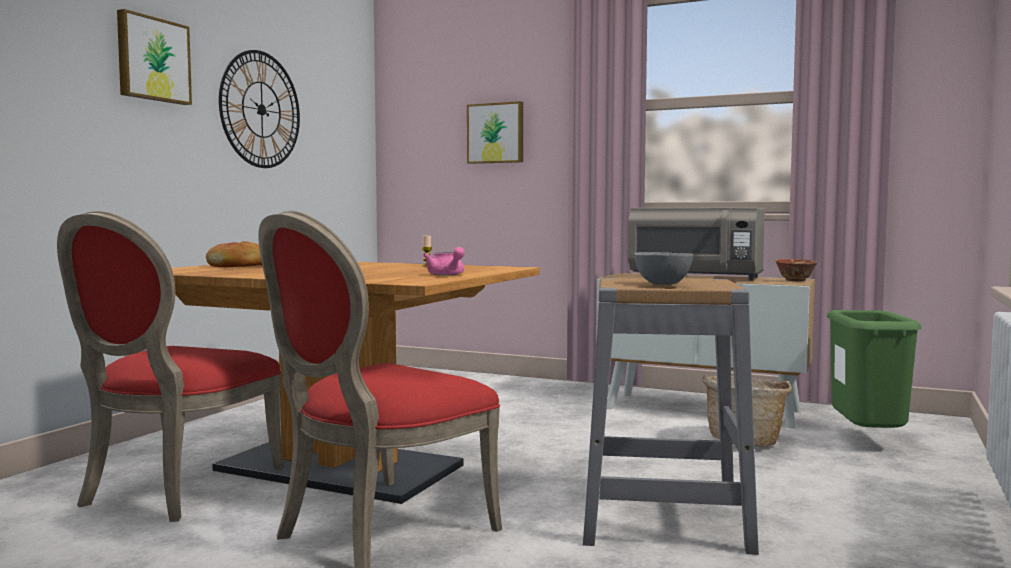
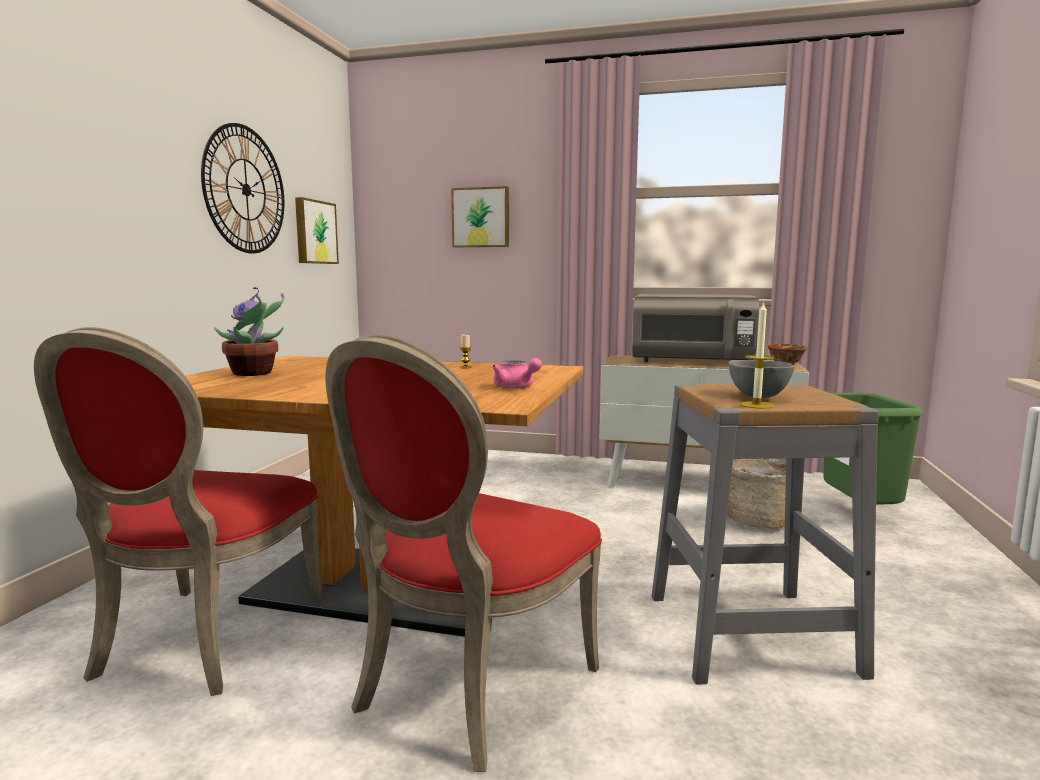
camera: 10 degrees left, 5 degrees up
(152, 59) = (124, 129): picture -> picture (314, 232)
(239, 266) = (255, 373): bread -> potted plant
(640, 286) = (756, 405): none -> candle

